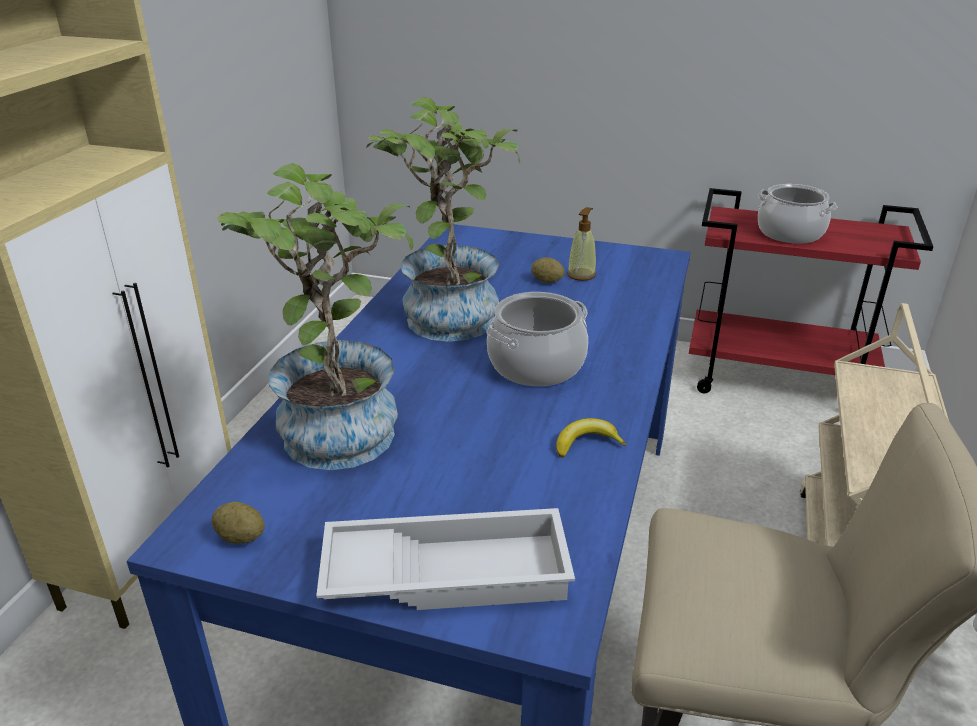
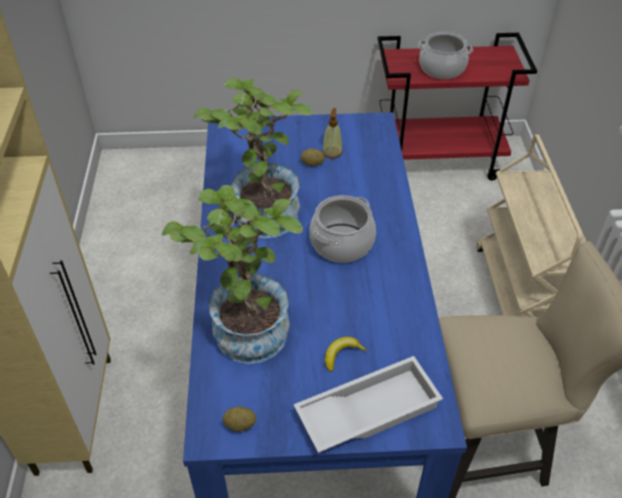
camera: 20 degrees left, 15 degrees up
(586, 444) = (400, 299): banana -> banana (341, 355)

